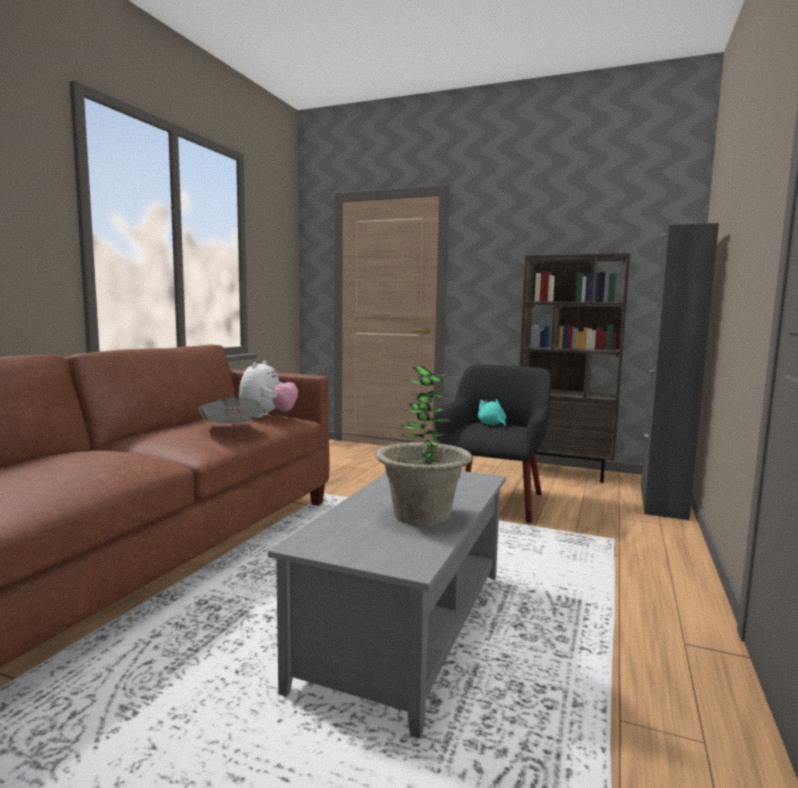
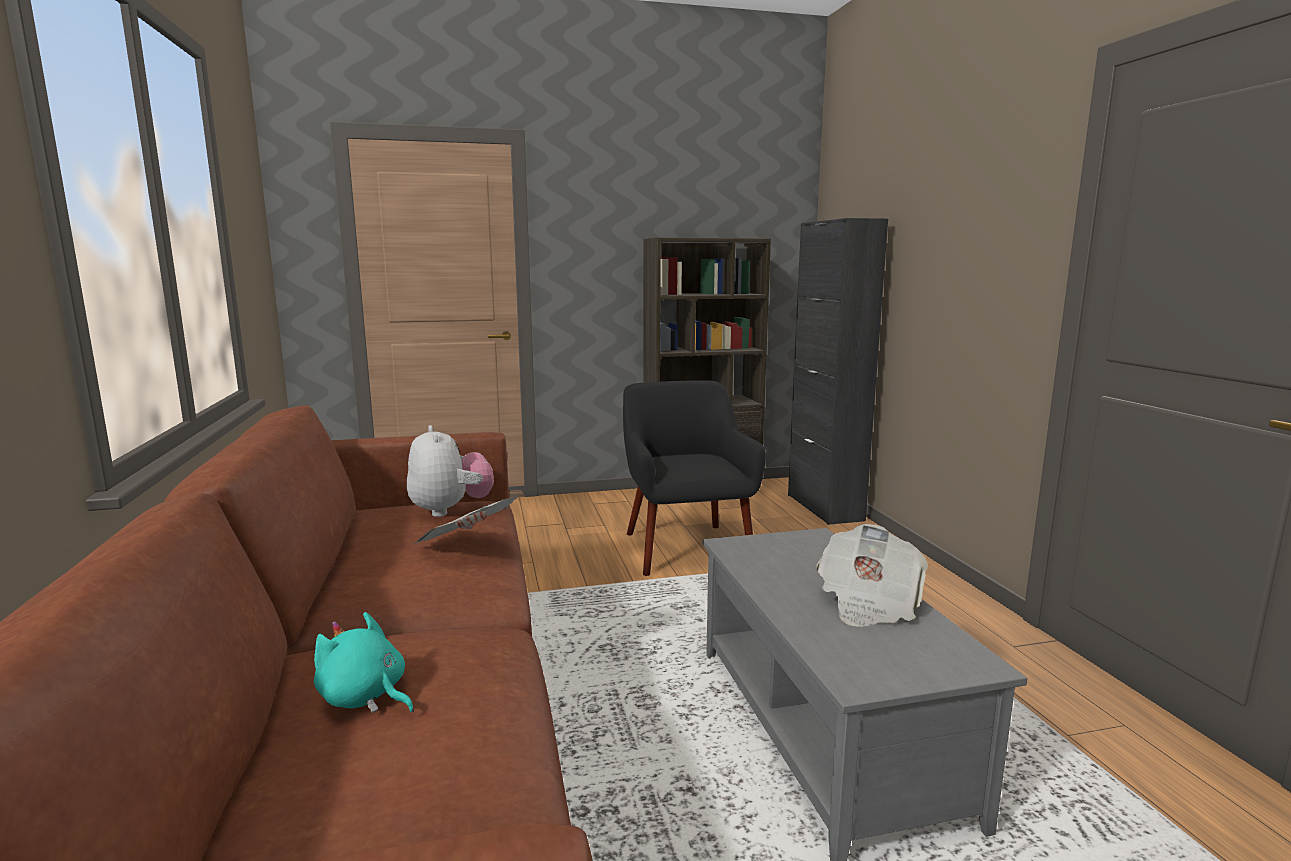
camera: 35 degrees left, 5 degrees up
(421, 515) = (868, 603): potted plant -> newspaper
(492, 424) = (681, 458): turquoise plush toy -> turquoise plush toy (365, 697)

